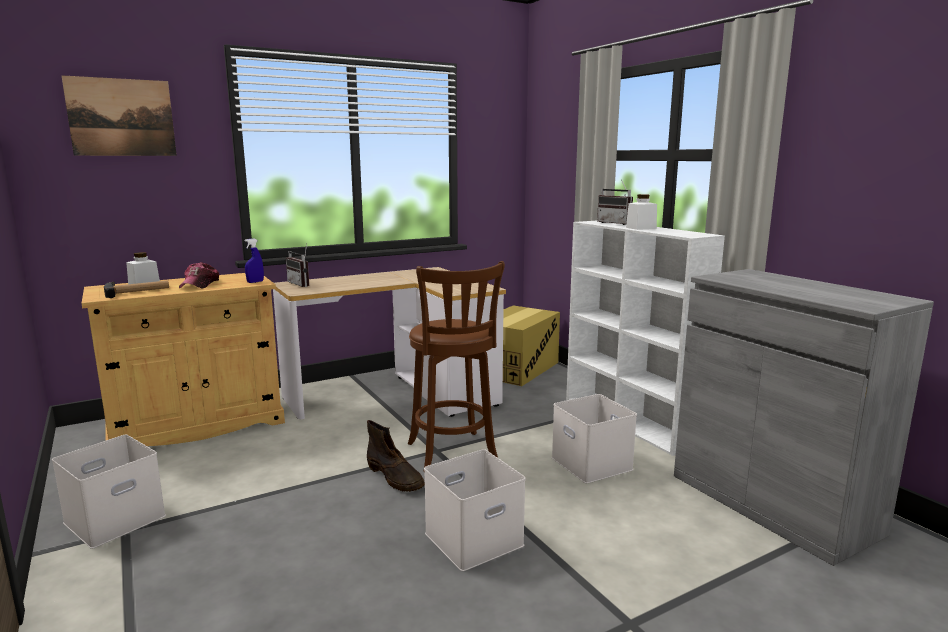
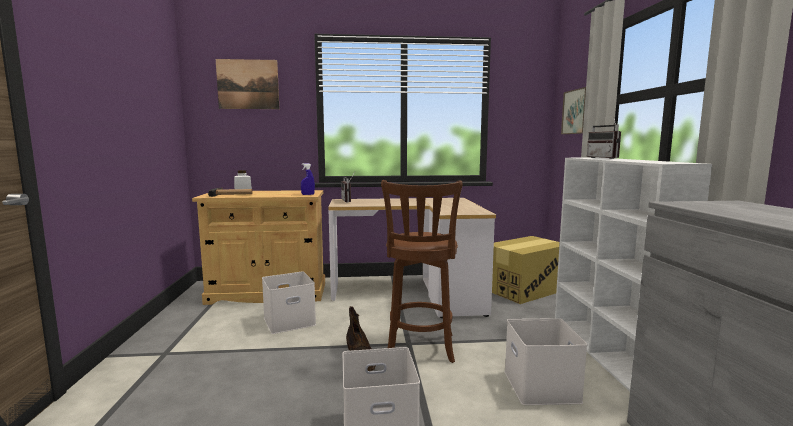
camera: 25 degrees right, 5 degrees down
(116, 518) = (168, 344): white storage box -> white storage box (290, 320)
(200, 284) = (273, 194): cap -> none
(561, 161) = (577, 112): none -> picture
(641, 228) = (622, 159): white jar -> none

